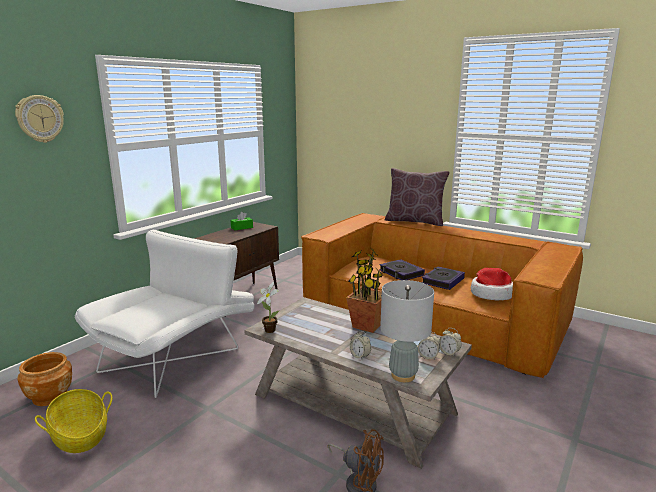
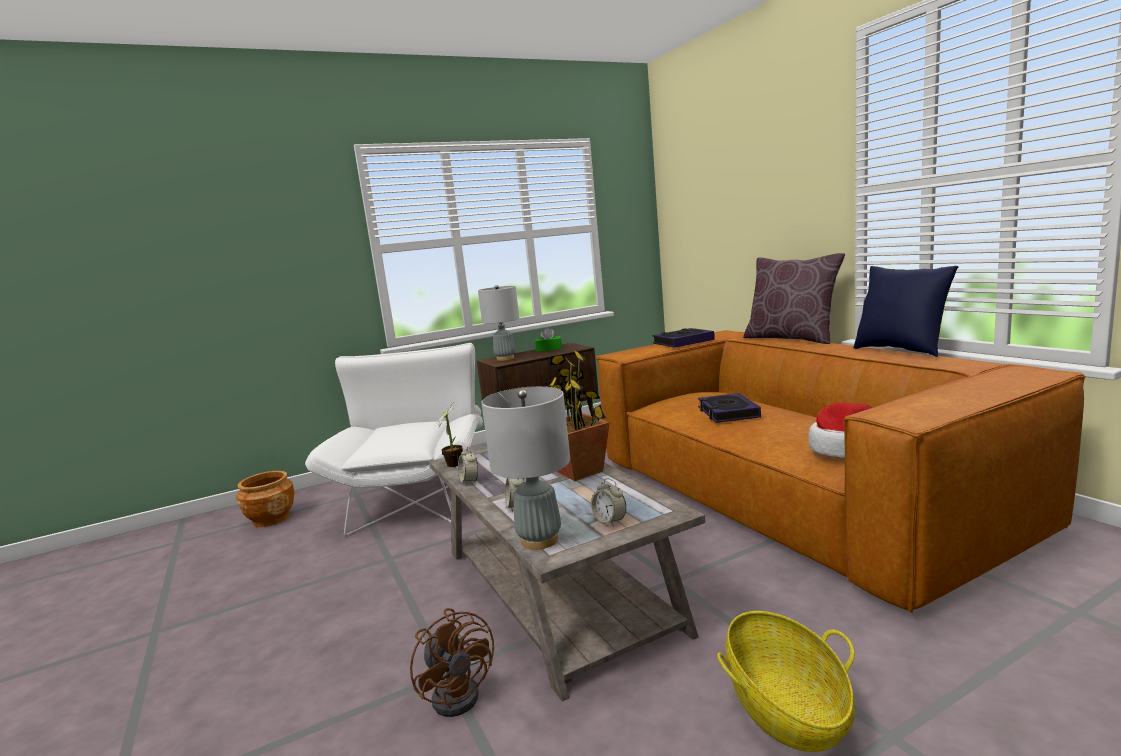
camera: 30 degrees right, 5 degrees down
(40, 119) = (288, 218): wall clock -> none
(80, 435) = (254, 561): basket -> basket (785, 707)
(177, 354) = (418, 495): white armchair -> white armchair turned 60 degrees counterclockwise
(217, 237) = (505, 358): none -> grey table lamp
(442, 281) = (784, 426): book -> book (683, 342)
(449, 353) = (649, 521): alarm clock -> alarm clock (469, 481)
(486, 231) = (900, 350): none -> blue pillow

